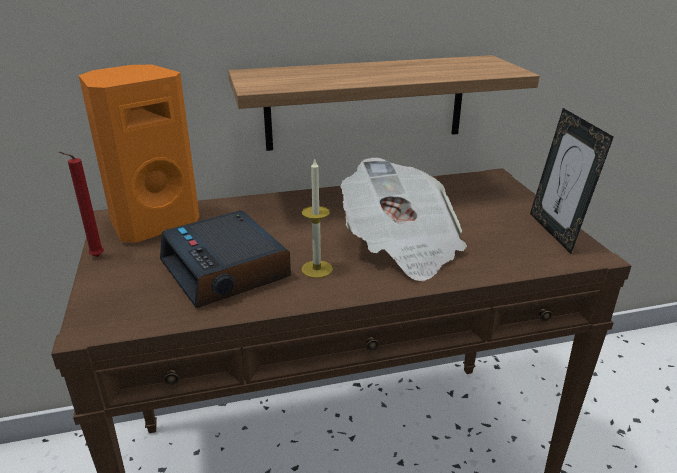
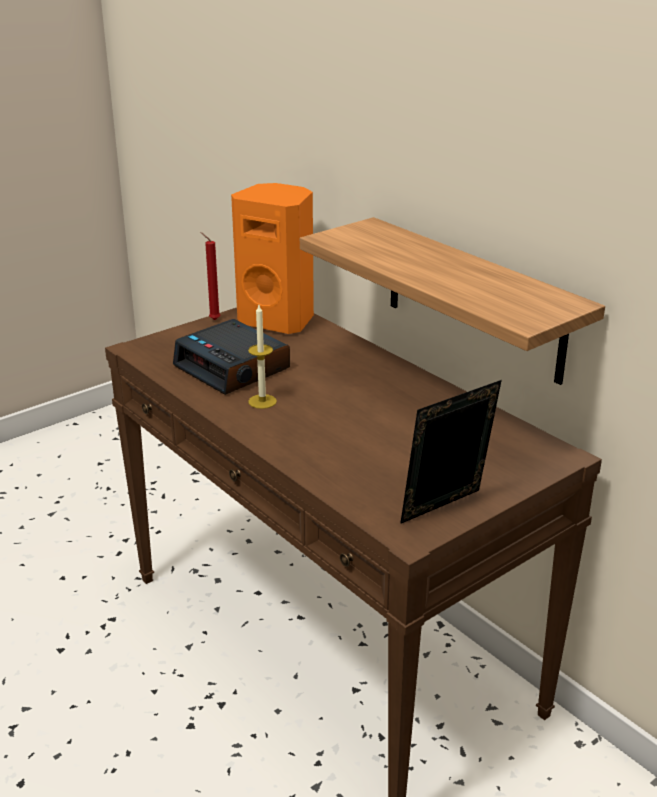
camera: 65 degrees right, 0 degrees up
(226, 269) = (233, 368): alarm clock -> alarm clock turned 75 degrees counterclockwise
(401, 246) = (333, 430): newspaper -> none

